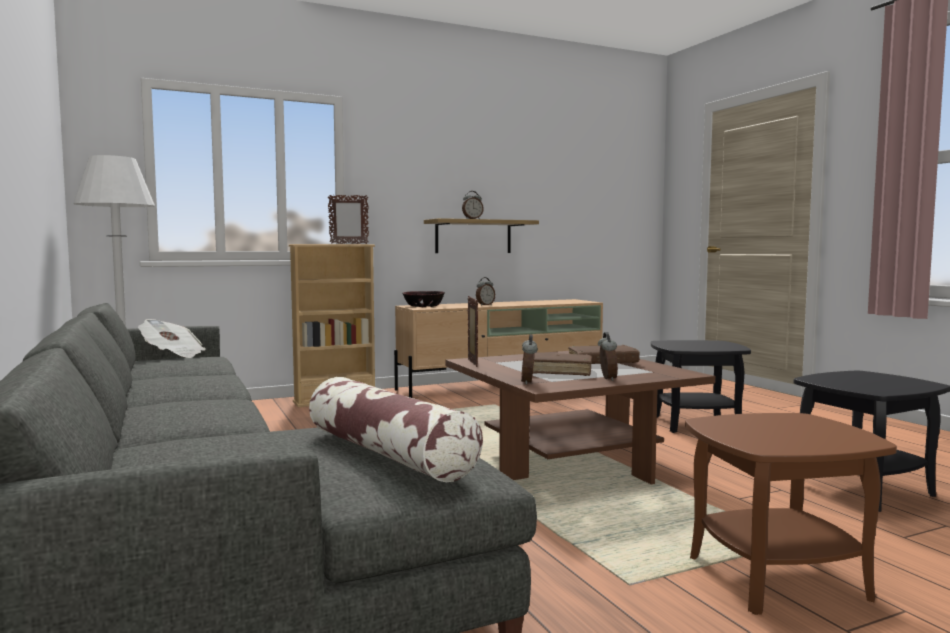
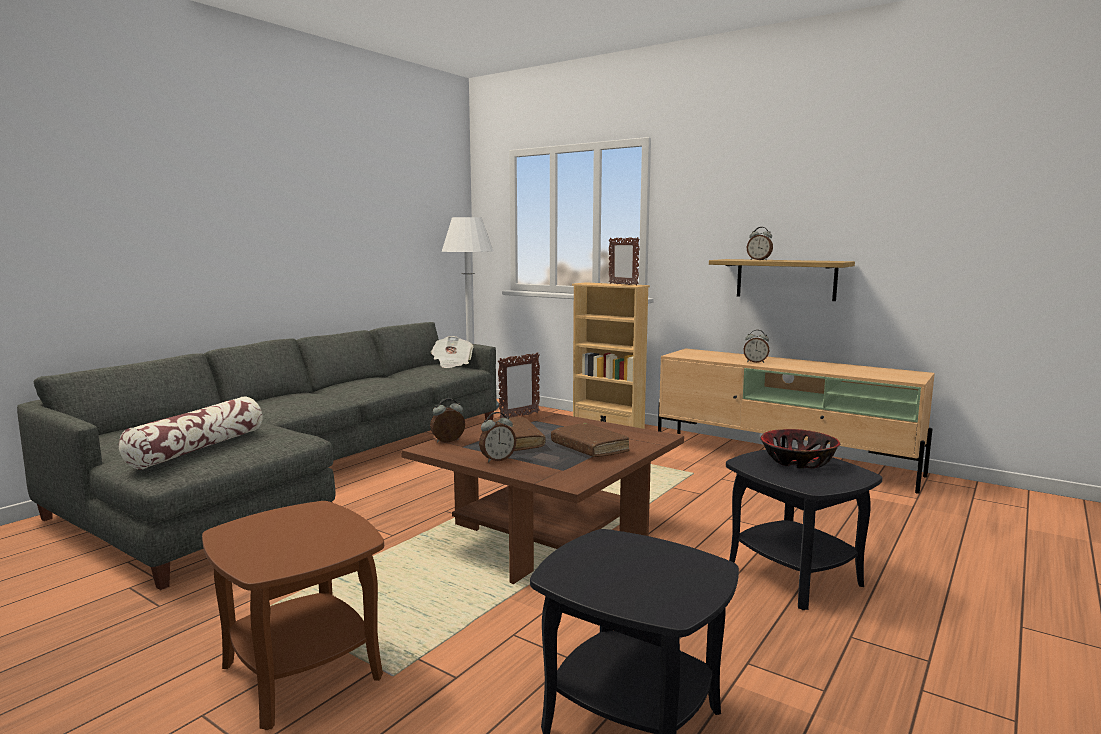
camera: 60 degrees right, 5 degrees up
(423, 306) = (698, 353): bowl -> bowl (797, 462)

